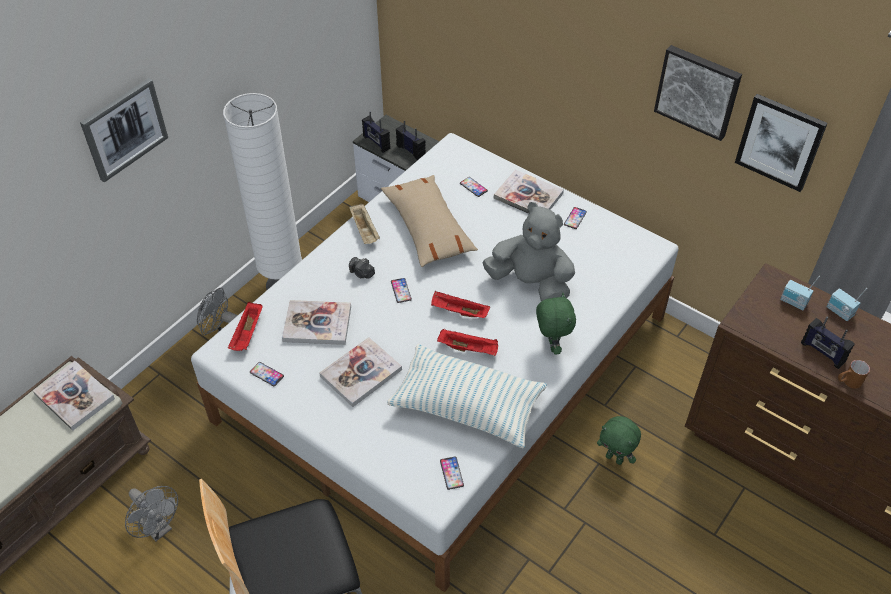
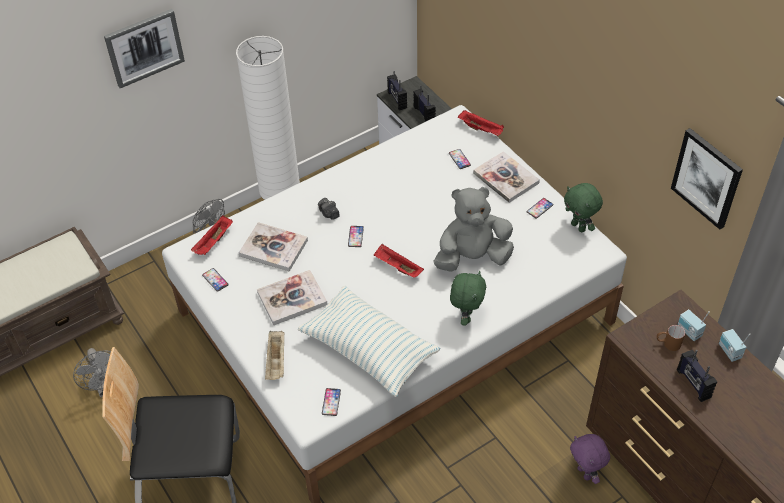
camera: 20 degrees right, 0 degrees up
(74, 396) = (64, 260): book -> none
(365, 231) = (347, 177): beige tray -> beige tray (276, 361)
(428, 228) = (403, 187): beige pillow -> none
(469, 348) = (392, 301): red tray -> red tray (481, 129)
(530, 283) = (472, 257): grey plush toy -> grey plush toy turned 60 degrees counterclockwise
(615, 458) = (512, 437): green plush toy -> green plush toy (579, 227)
(698, 91) = (646, 114): picture -> none
(700, 474) = (585, 473): none -> purple plush toy
(848, 382) = (704, 416): brown mug -> brown mug (667, 344)

